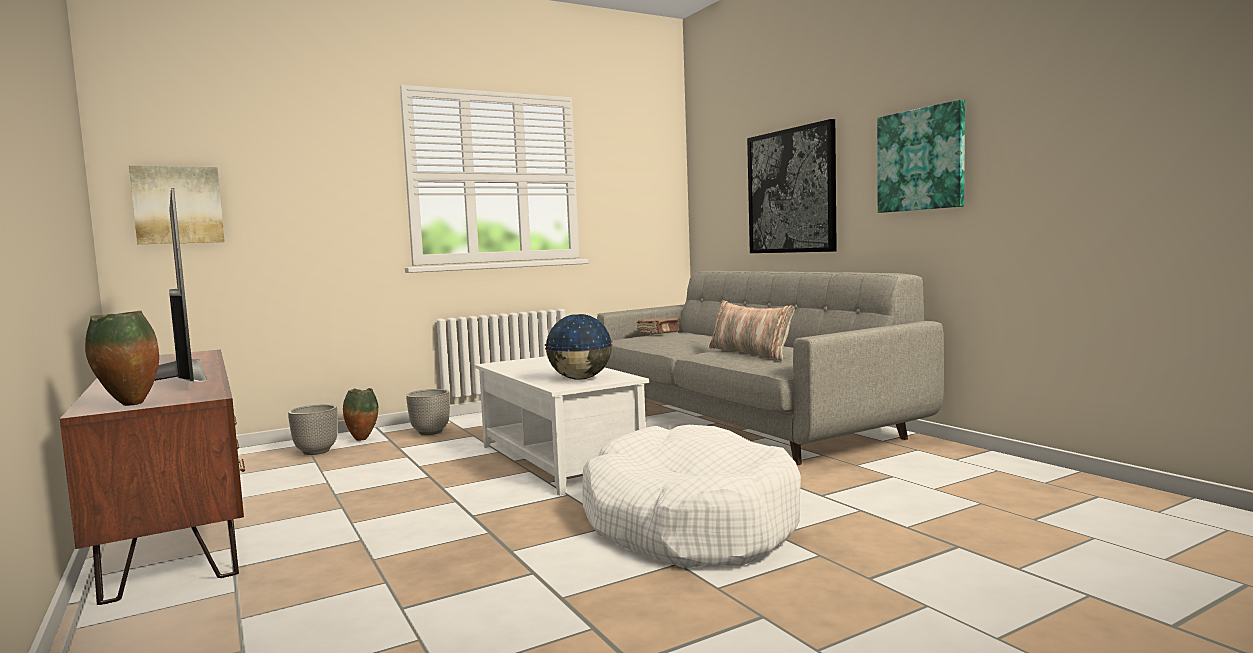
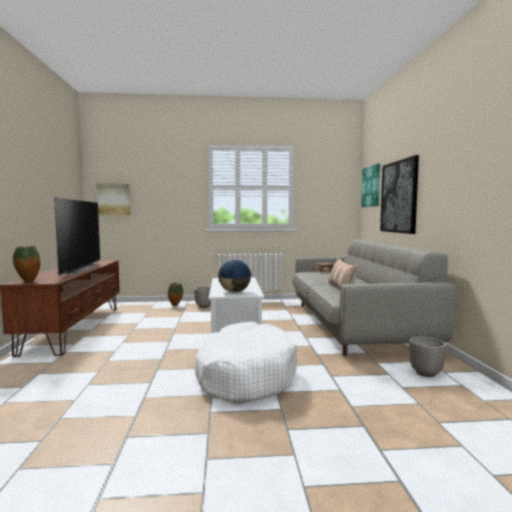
camera: 25 degrees right, 0 degrees up
(317, 451) = (153, 308): planter -> planter (426, 373)
(921, 159) = (454, 181): picture -> picture (371, 186)

